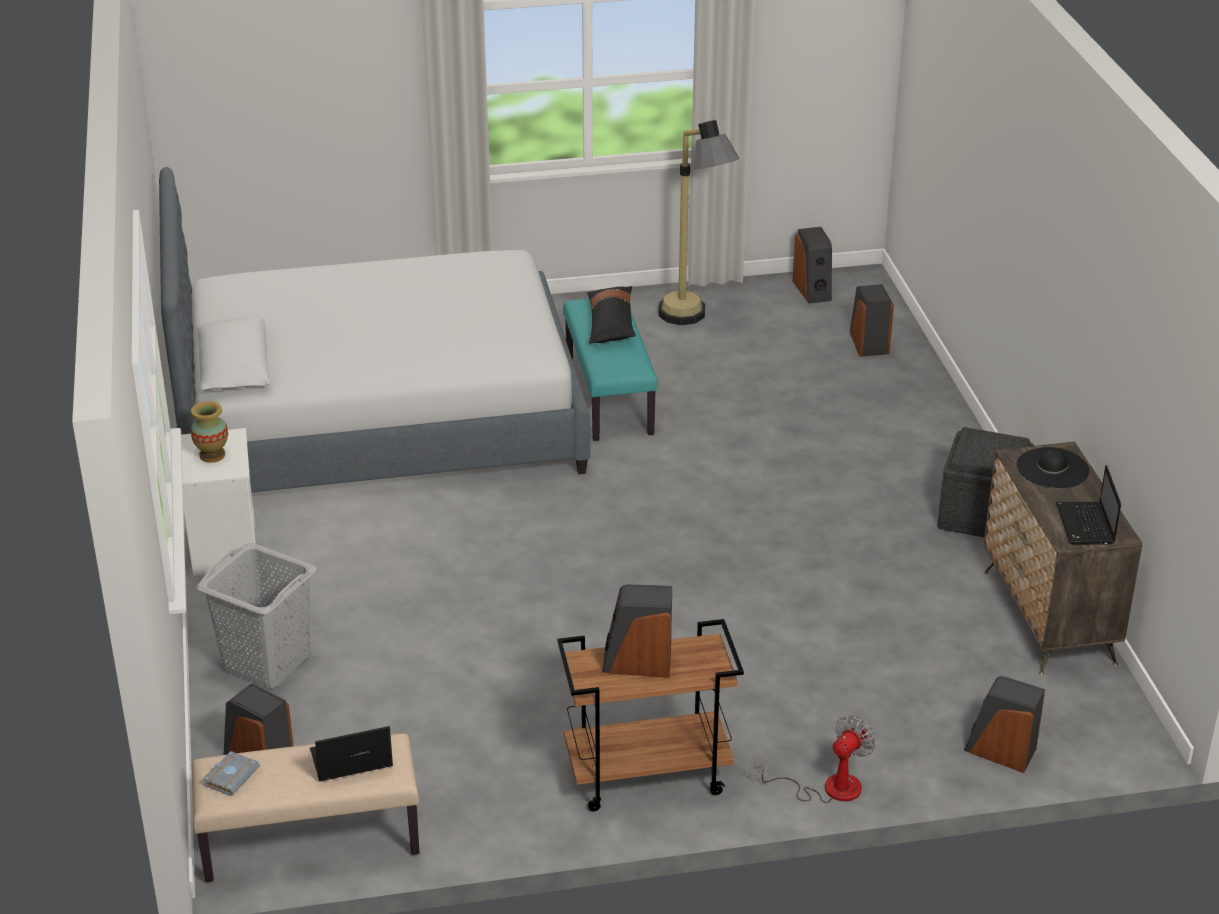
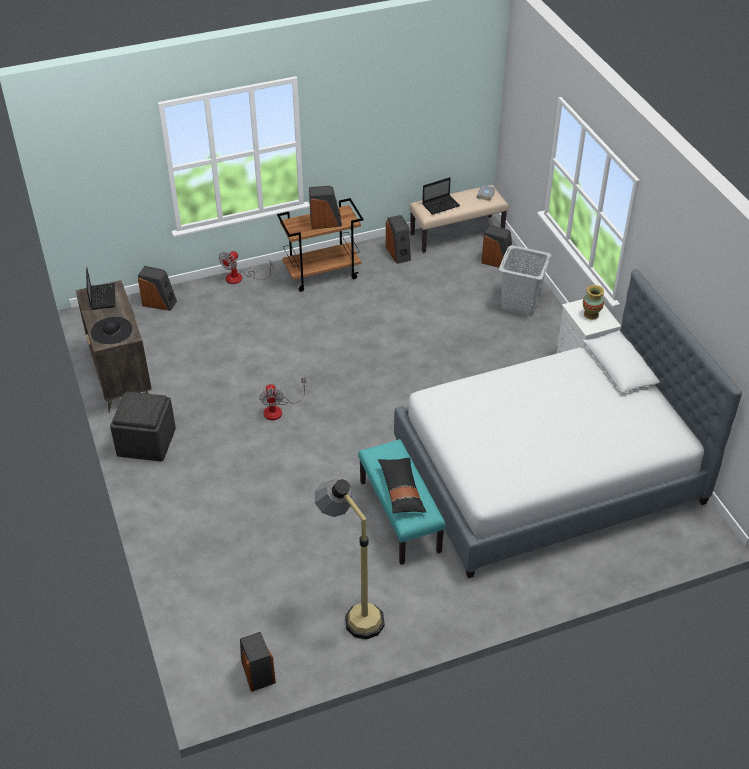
camera: 170 degrees right, 10 degrees up
(766, 537) = (278, 409): none -> fan
(868, 343) = (211, 604): speaker -> speaker (398, 253)

